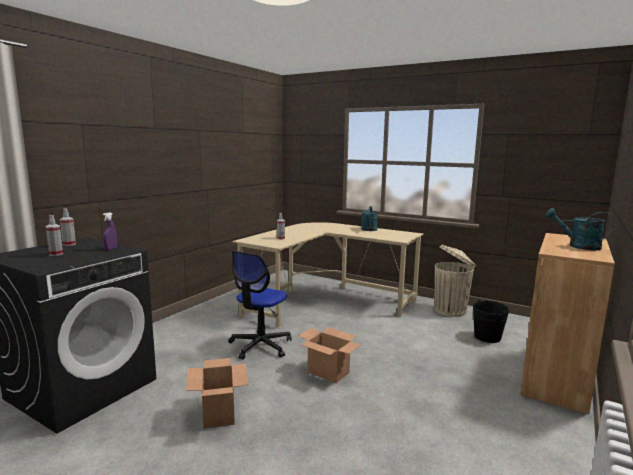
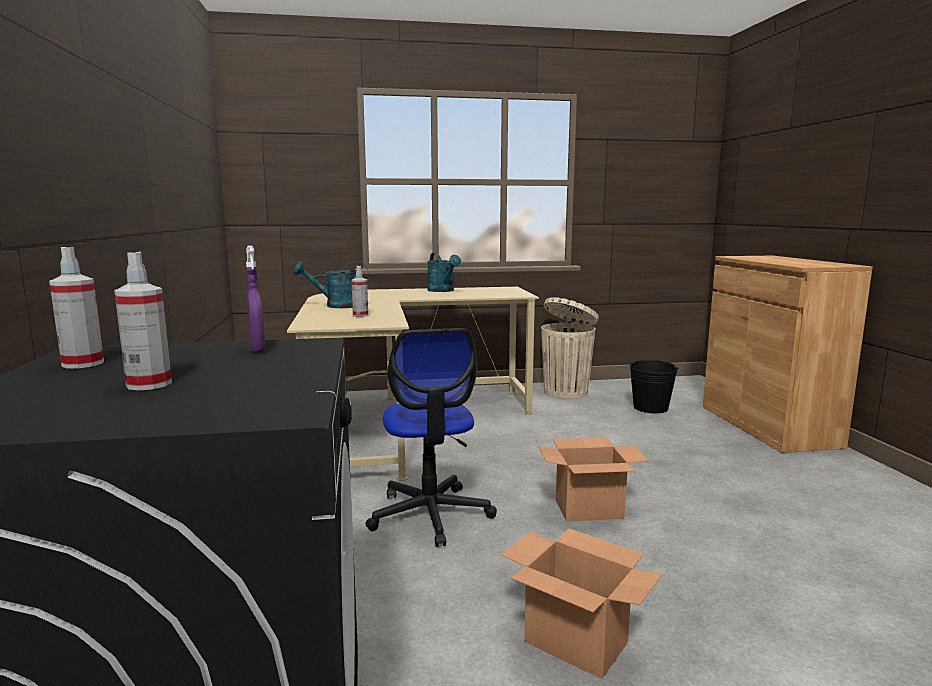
camera: 40 degrees left, 0 degrees up
(578, 246) = (792, 260): turquoise watering can -> turquoise watering can (336, 306)

